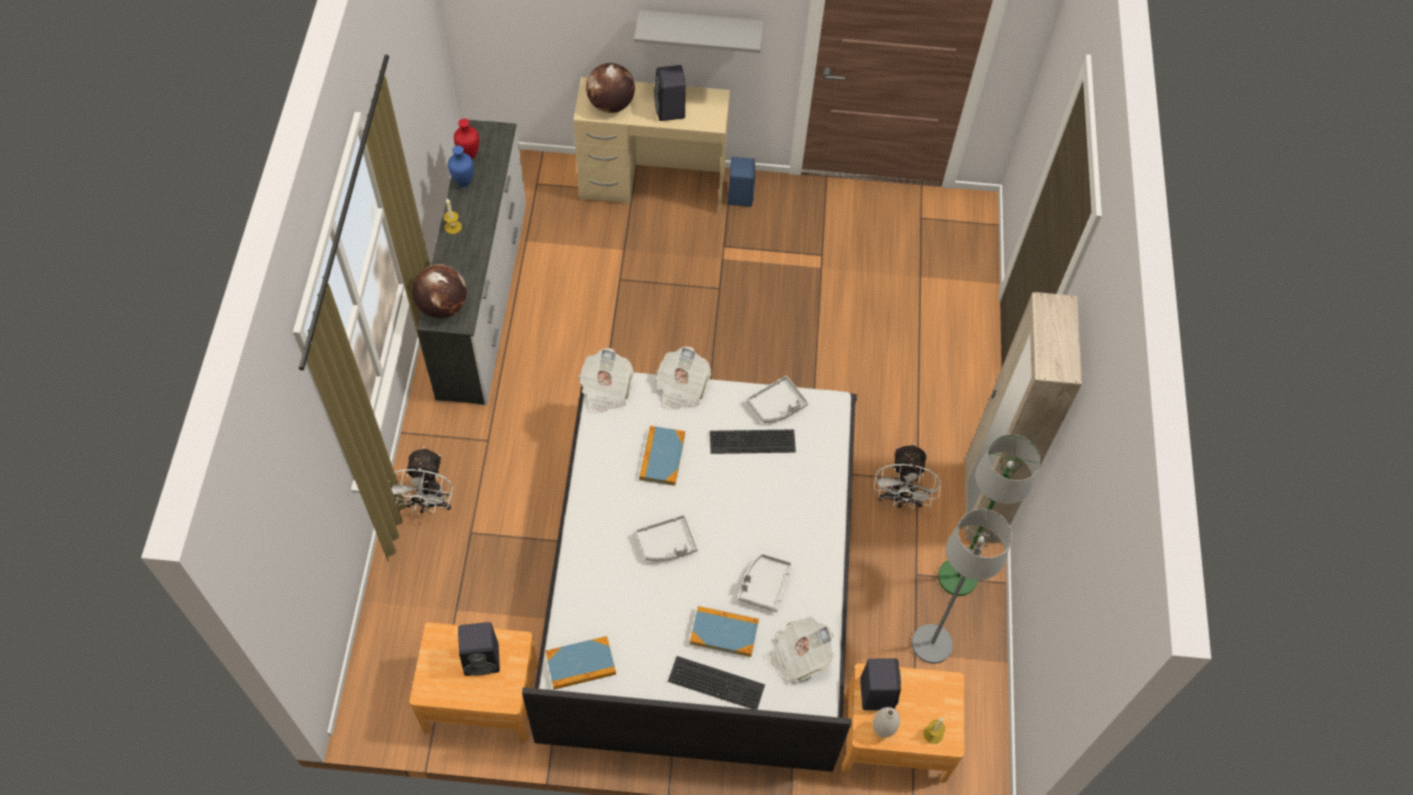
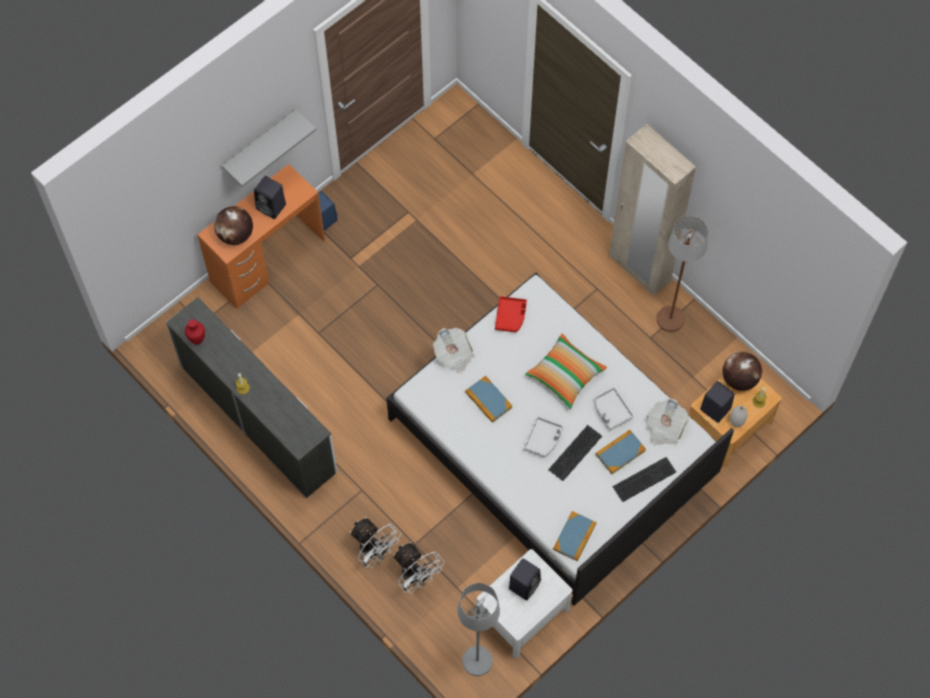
camera: 45 degrees left, 5 degrees up
(442, 306) = (295, 434): globe -> globe (739, 379)
(463, 183) = (214, 358): blue vase -> none
(481, 697) = (522, 613): brown nightstand -> white nightstand
(606, 389) = (418, 395): newspaper -> none
(653, 185) = (267, 260): beige desk -> orange desk
(751, 443) = (522, 348): keyboard -> keyboard (575, 454)
(762, 507) = (565, 375): none -> pillow
(777, 405) = (510, 316): grey tray -> red tray
(900, 499) = (600, 307): white fan -> white fan (416, 578)
(931, 645) = (695, 365): grey floor lamp -> grey floor lamp (477, 661)
(957, 578) = (670, 319): green floor lamp -> brown floor lamp

